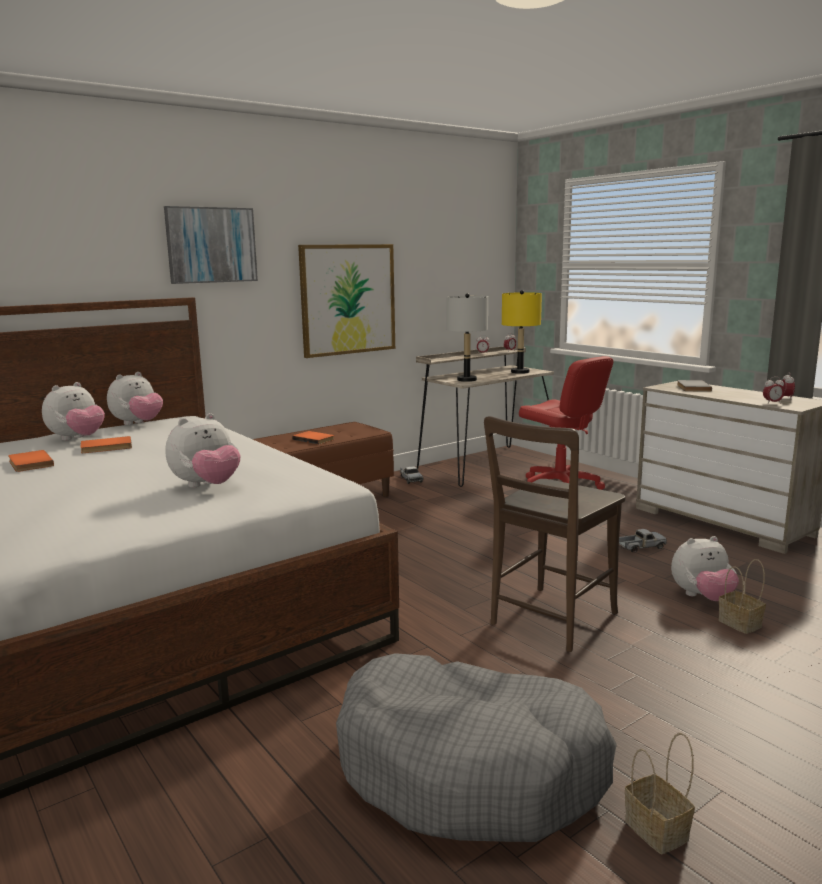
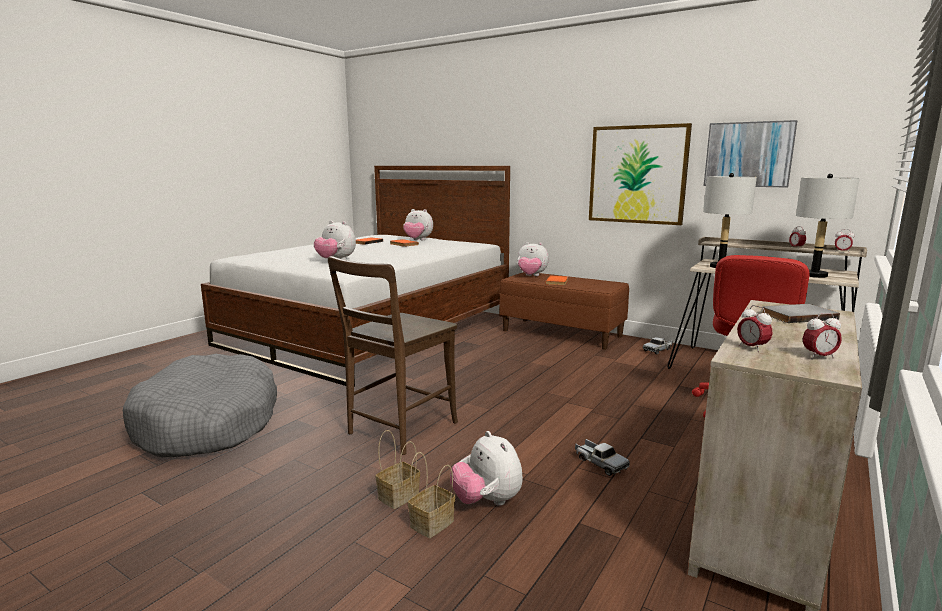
camera: 70 degrees right, 0 degrees up
(138, 424) = (460, 241): plush toy -> plush toy (531, 276)
(211, 245) = (529, 129): picture -> picture (748, 154)
(520, 372) = (814, 275): yellow table lamp -> grey table lamp
(550, 621) = (398, 430): brown chair -> brown chair turned 75 degrees counterclockwise
(658, 831) = (131, 481): basket -> basket (398, 497)

